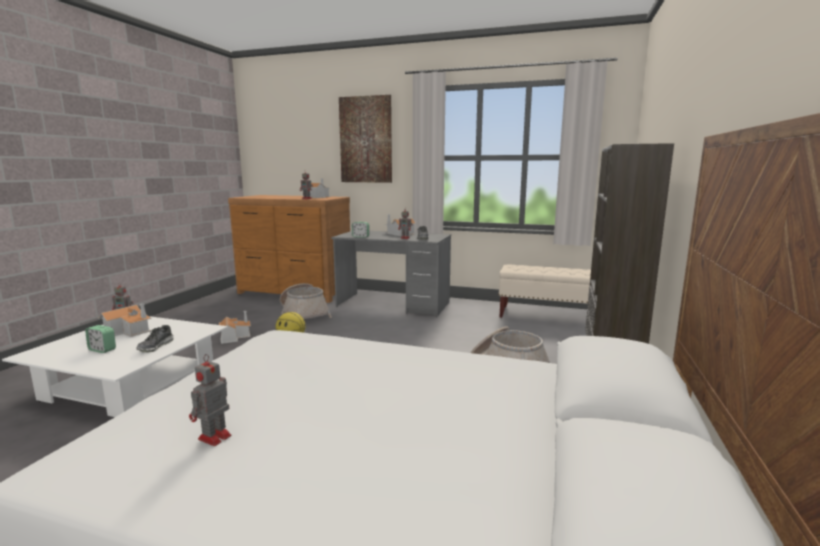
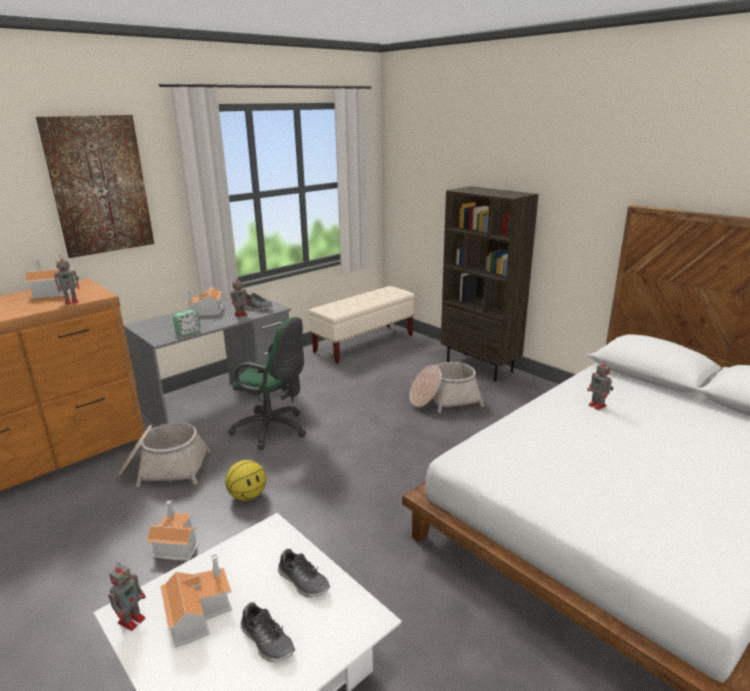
camera: 60 degrees left, 10 degrees up
(102, 350) = (267, 641): alarm clock -> shoe
(213, 438) = (676, 510): toy robot -> toy robot (598, 406)
(375, 325) = (274, 430): none -> green office chair

